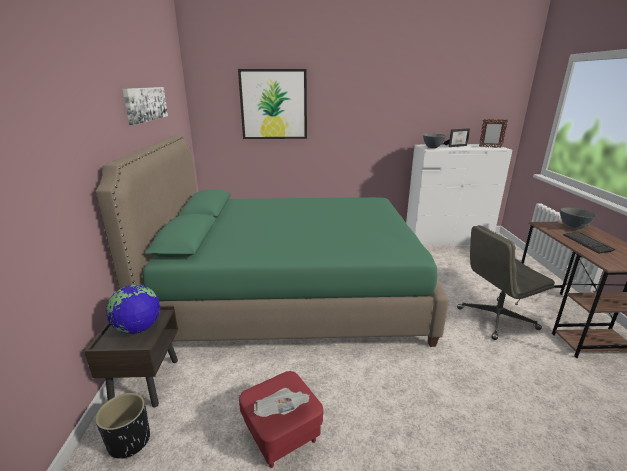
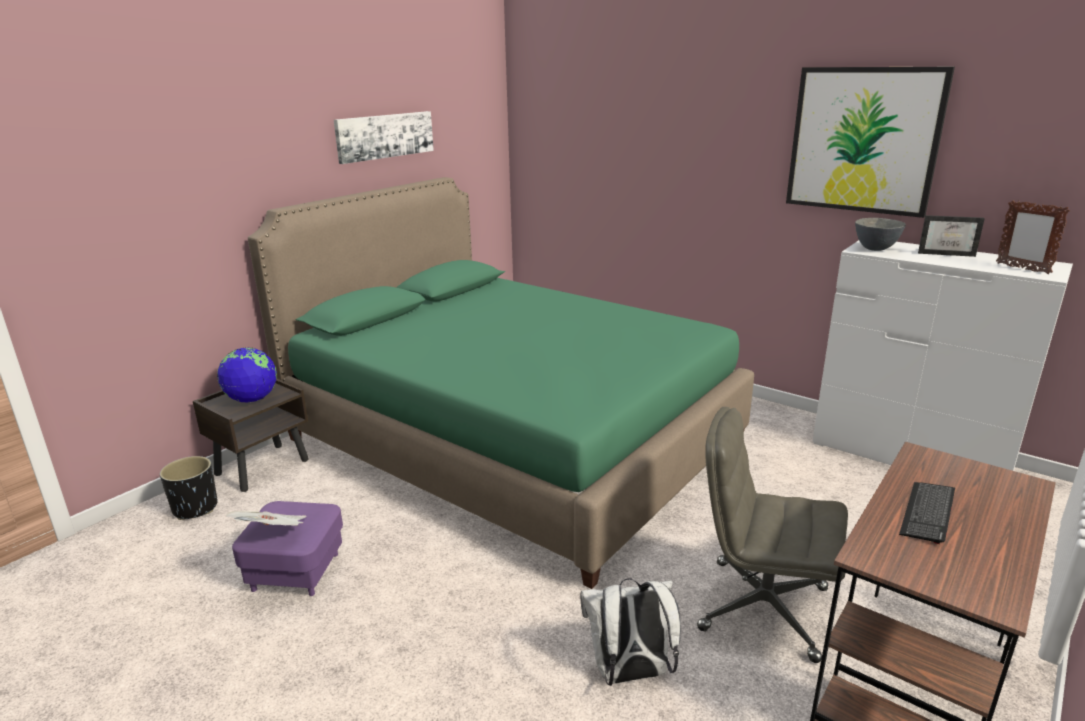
camera: 40 degrees right, 0 degrees up
(273, 104) = (617, 139): picture -> picture (863, 140)
(281, 433) = (296, 571): red ottoman -> purple ottoman
(503, 374) = (629, 674): none -> white backpack
(573, 228) = (981, 482): grey bowl -> none

